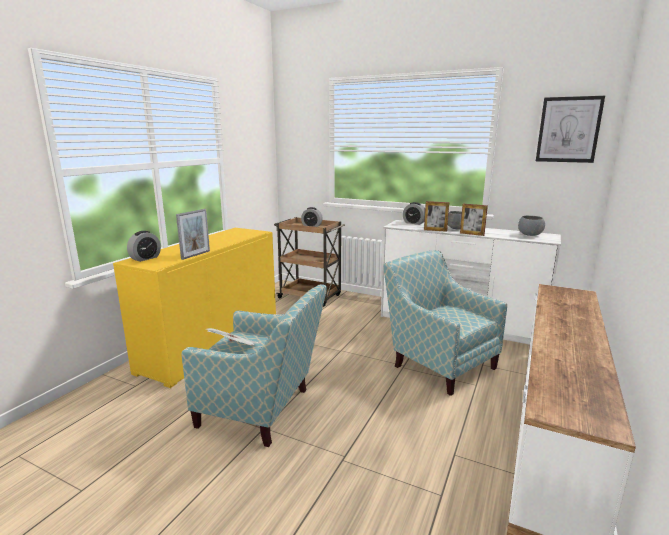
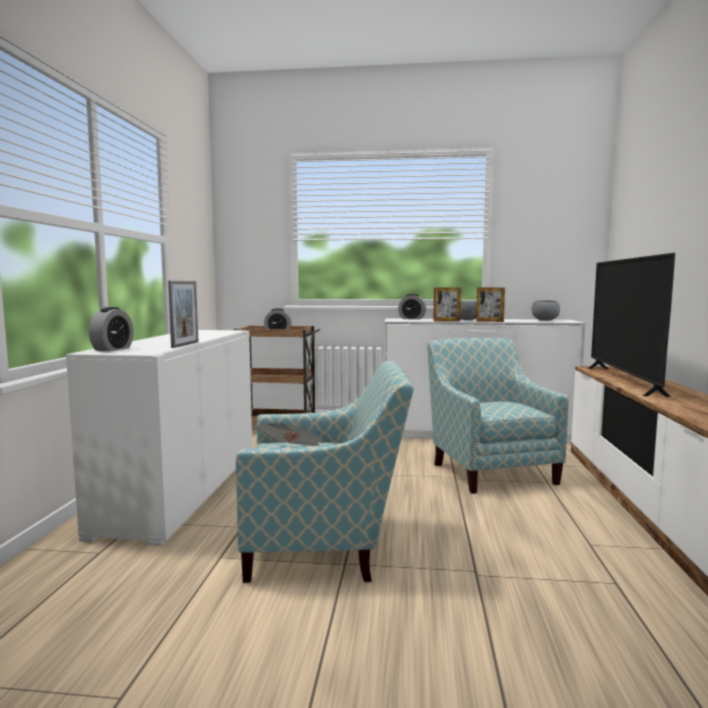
camera: 20 degrees left, 10 degrees down
(213, 343) = (183, 489): yellow cabinet -> white cabinet
(438, 363) = (489, 469): armchair -> armchair turned 45 degrees clockwise
(553, 313) = (623, 380): none -> television
(568, 130) = (563, 212): picture -> none

